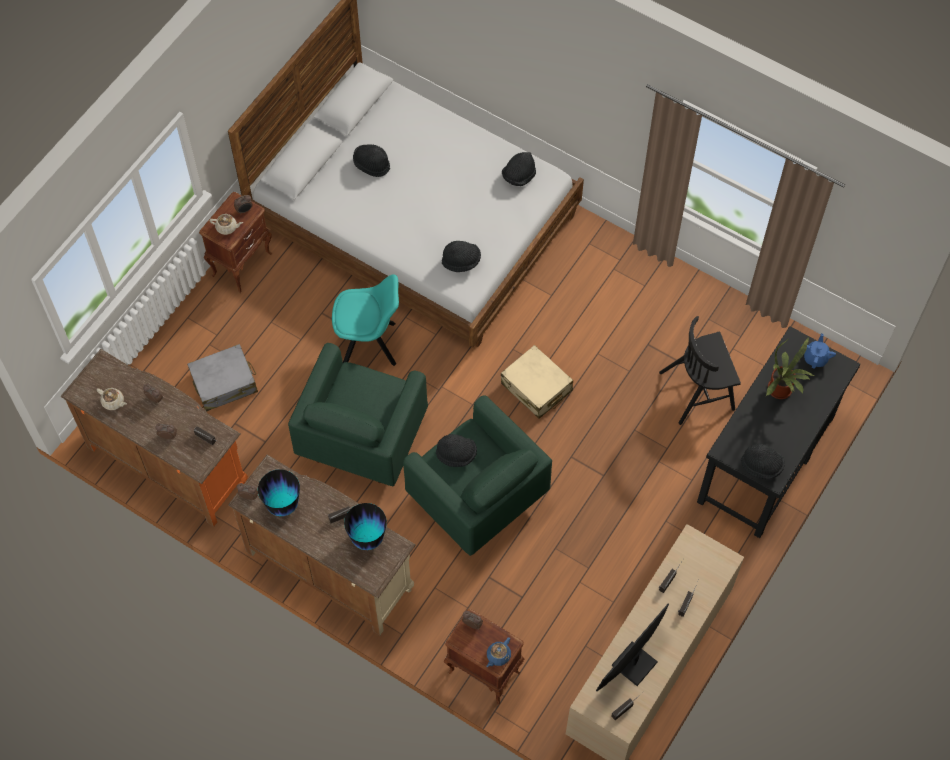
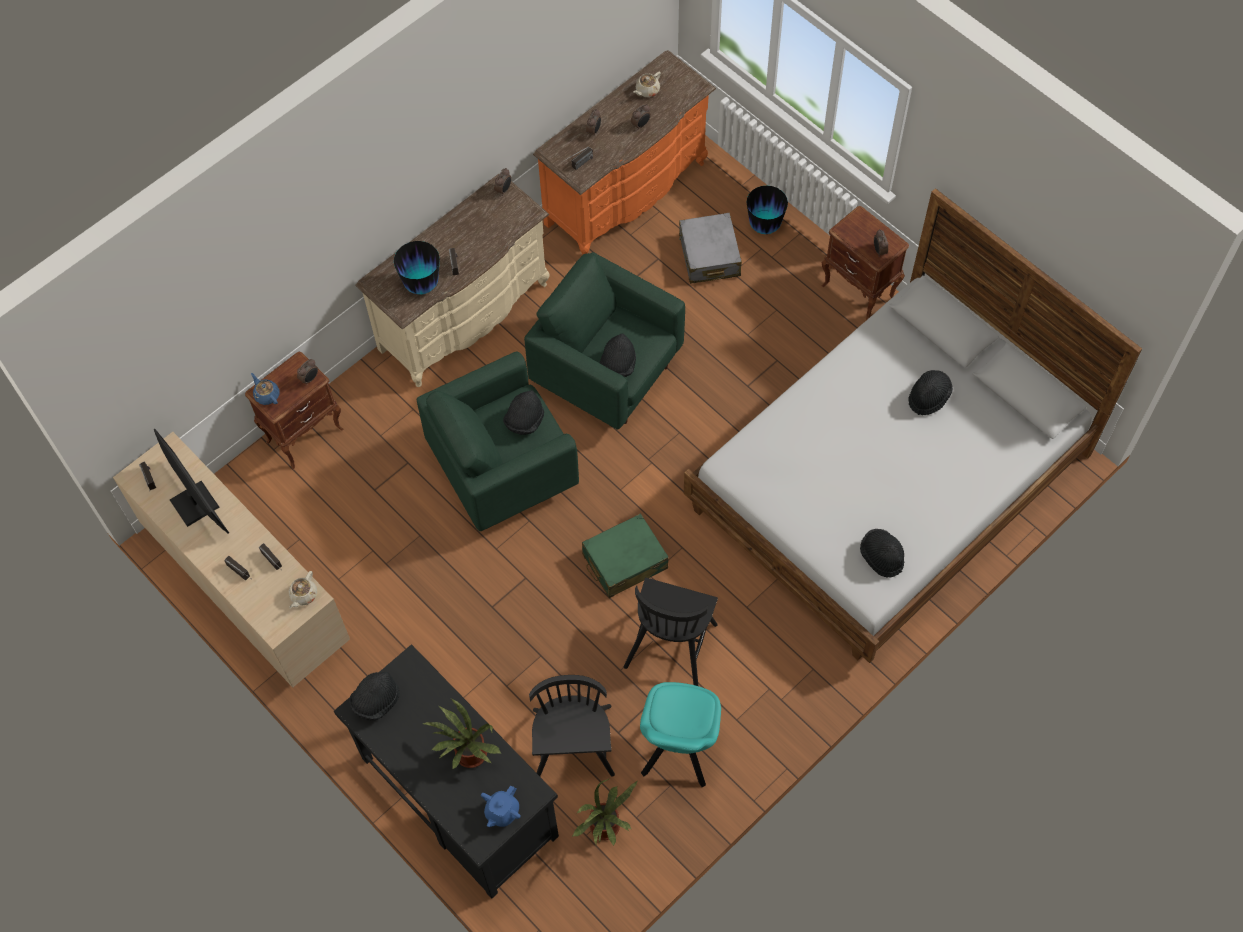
camera: 105 degrees right, 0 degrees up
(227, 227) = (859, 231): beige teapot -> beige teapot (303, 595)
(283, 505) = (484, 217): vase -> vase (764, 226)
(369, 344) = (724, 400): turquoise chair -> turquoise chair (678, 749)
(461, 261) = (767, 465): black hat -> black hat (618, 365)
(536, 387) = (624, 561): beige suitcase -> green suitcase
(593, 340) = (672, 640): none -> black chair
(755, 353) = (606, 829): none -> potted plant
(815, 358) = (502, 812): blue teapot -> blue teapot turned 90 degrees clockwise

